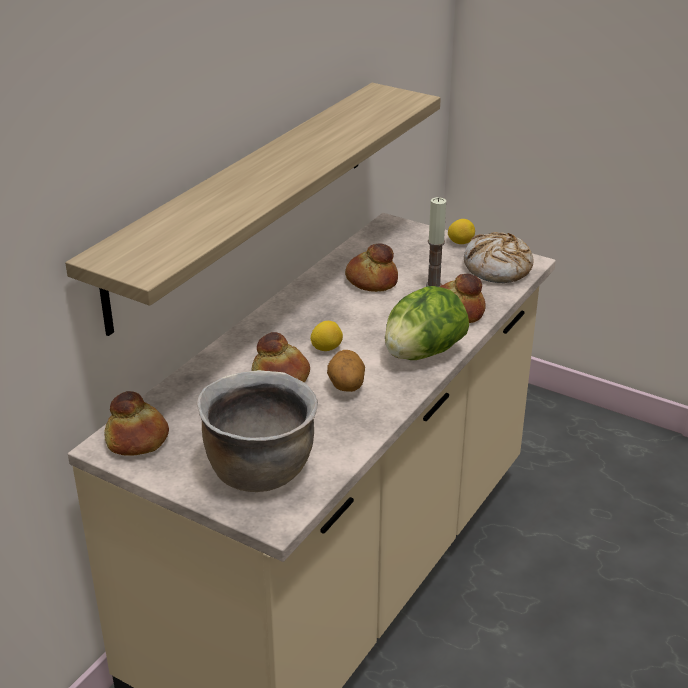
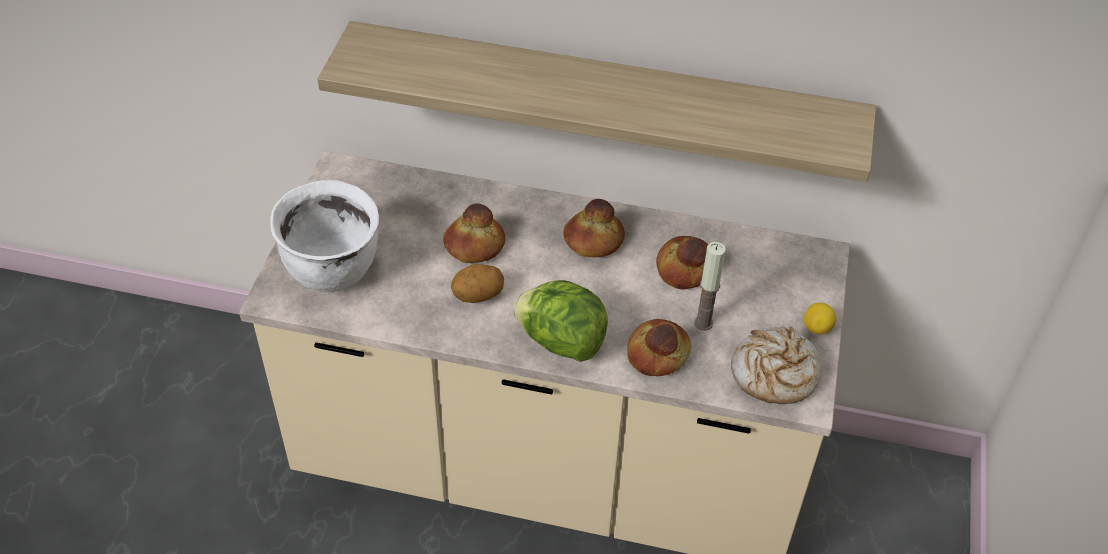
camera: 70 degrees right, 15 degrees up
(136, 440) = (350, 183): bread -> bread (593, 240)
(260, 470) = (333, 270): brown cooking pot -> white cooking pot
(326, 348) = (537, 265): lemon -> none

